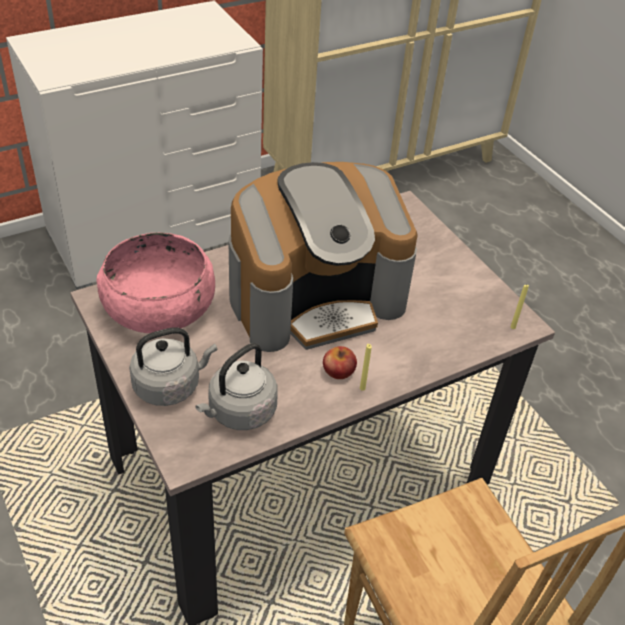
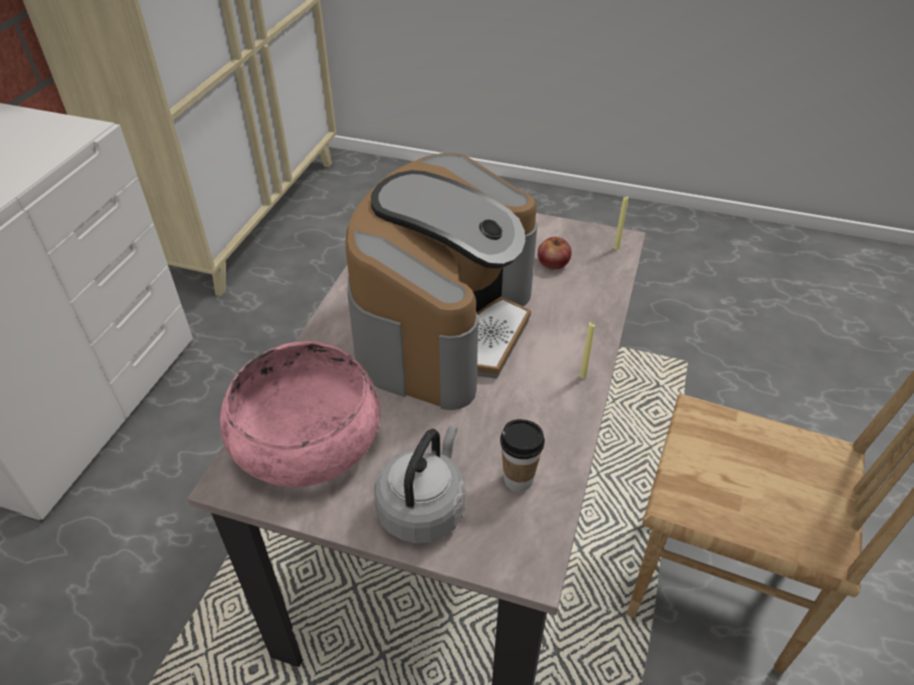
camera: 40 degrees left, 0 degrees up
(239, 412) = (518, 479): grey kettle -> cup
(338, 370) = (546, 376): apple -> apple (553, 262)

